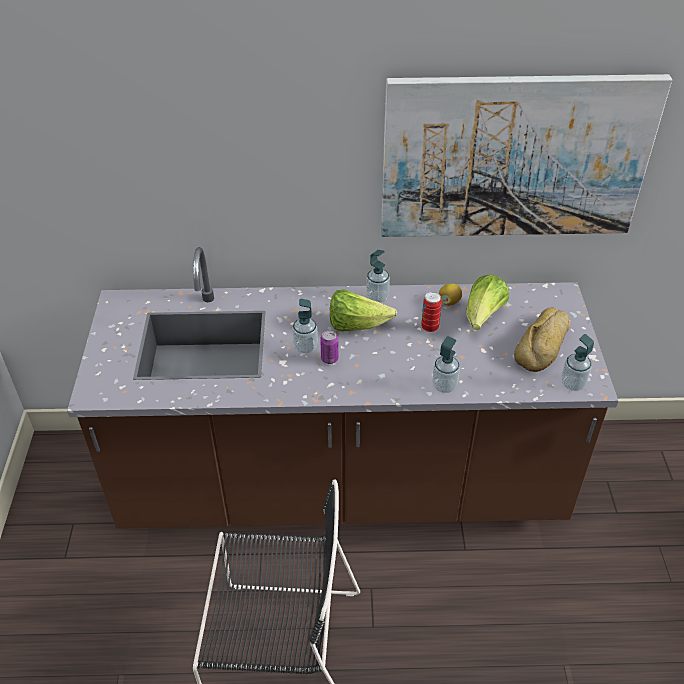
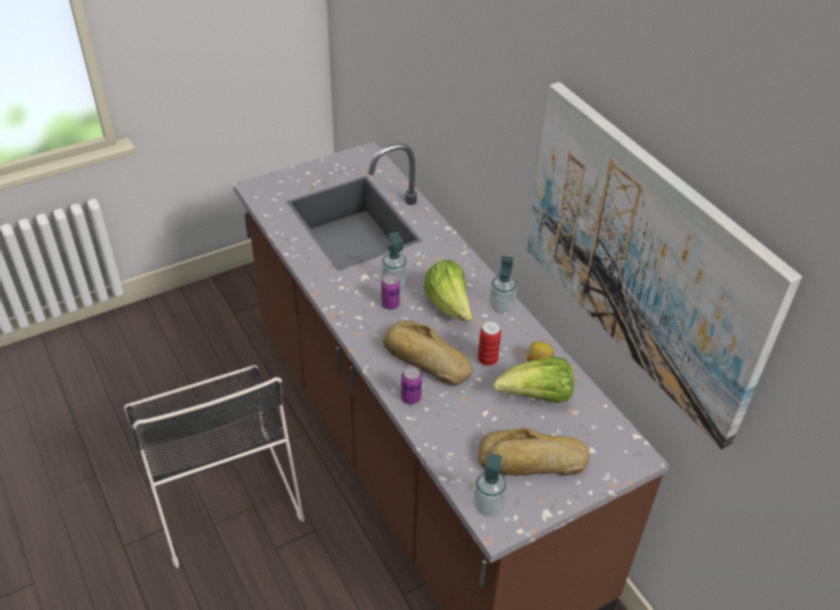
camera: 60 degrees right, 0 degrees up
(408, 362) = (425, 360): none -> bread
(444, 386) = (411, 398): soap dispenser -> can

